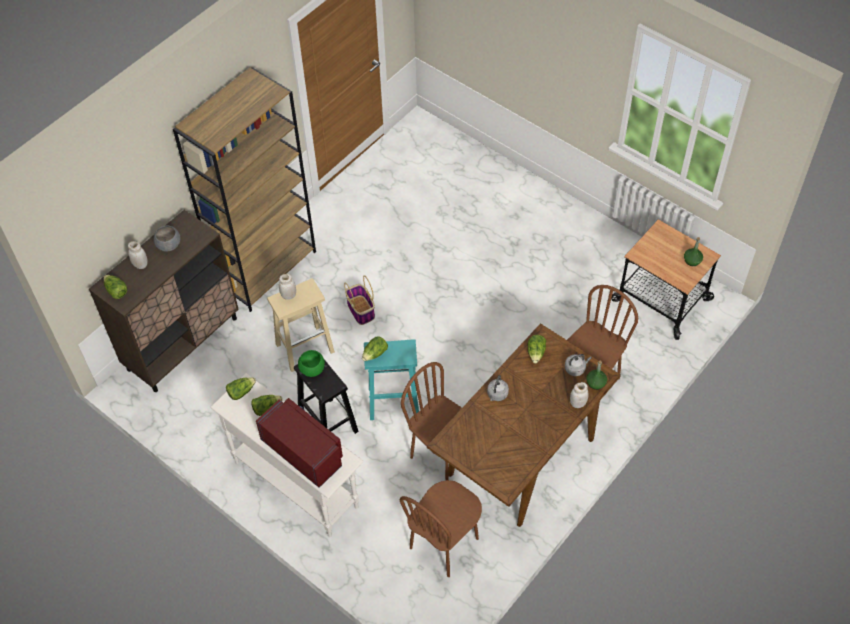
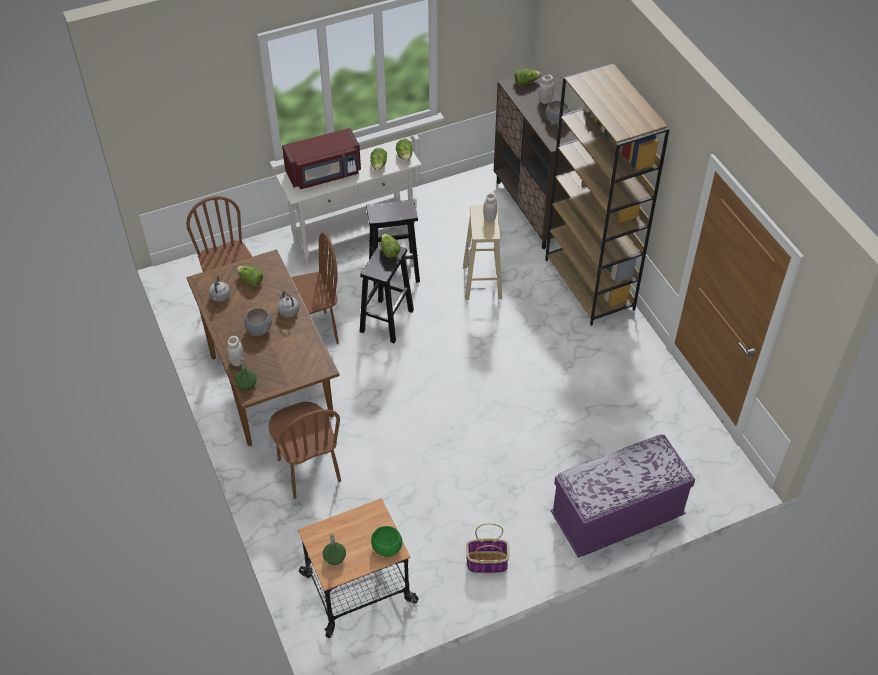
camera: 115 degrees right, 5 degrees down
(312, 368) = (402, 209): green bowl -> green bowl (387, 548)
(361, 310) = (500, 334): basket -> basket (486, 562)
(392, 402) = (387, 320): turquoise stool -> black stool
(497, 176) = (616, 517): none -> purple bench
(532, 406) = (259, 329): none -> grey bowl
(536, 353) = (309, 355): lettuce -> lettuce (250, 280)
(576, 368) = (272, 376): grey kettle -> grey kettle (220, 297)

